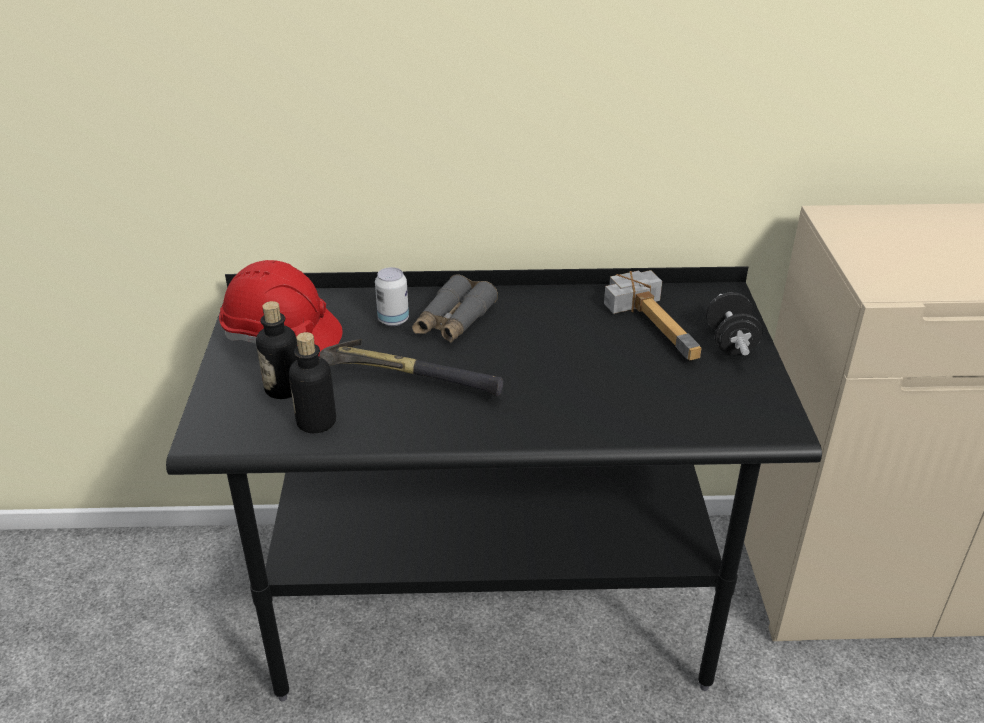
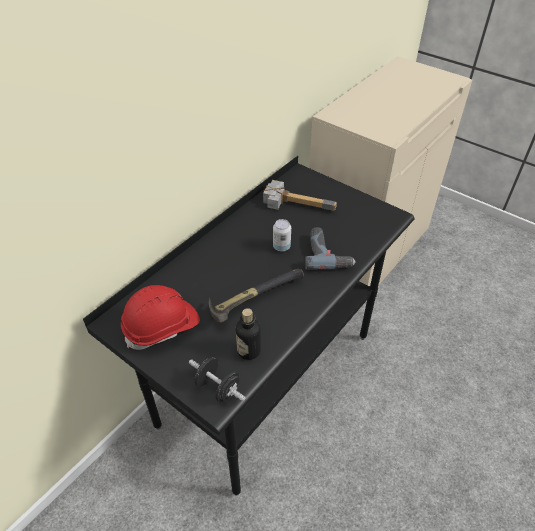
camera: 50 degrees left, 10 degrees up
(283, 389) = (208, 349): bottle -> none
(393, 320) = (198, 278): can -> can (281, 247)
(454, 321) = (224, 259): grey binoculars -> none
(590, 401) = (327, 253): none -> power drill
(730, 342) = (332, 193): black dumbbell -> black dumbbell (218, 388)

